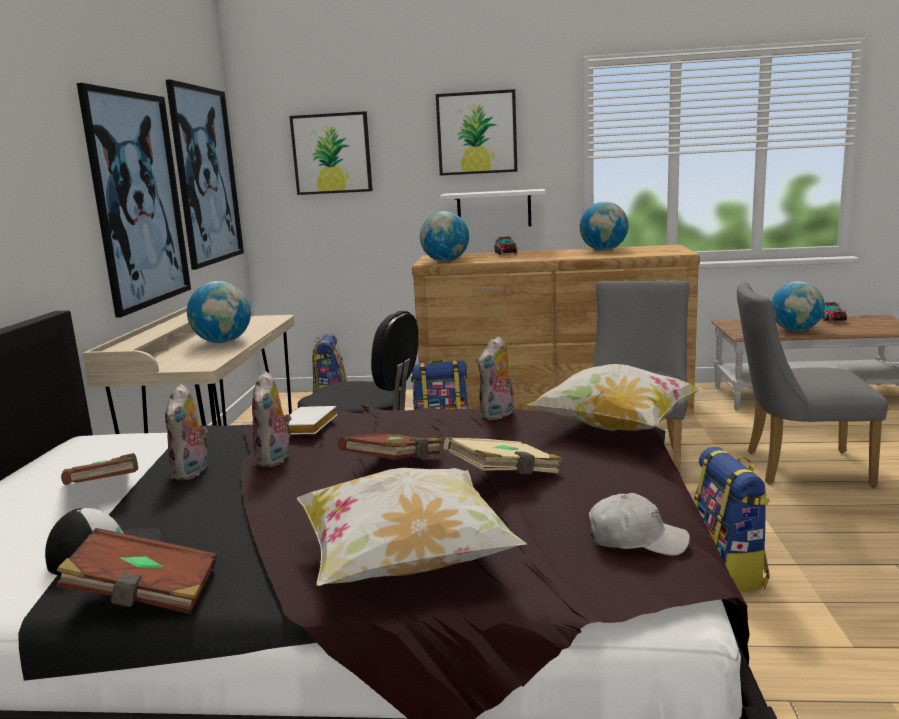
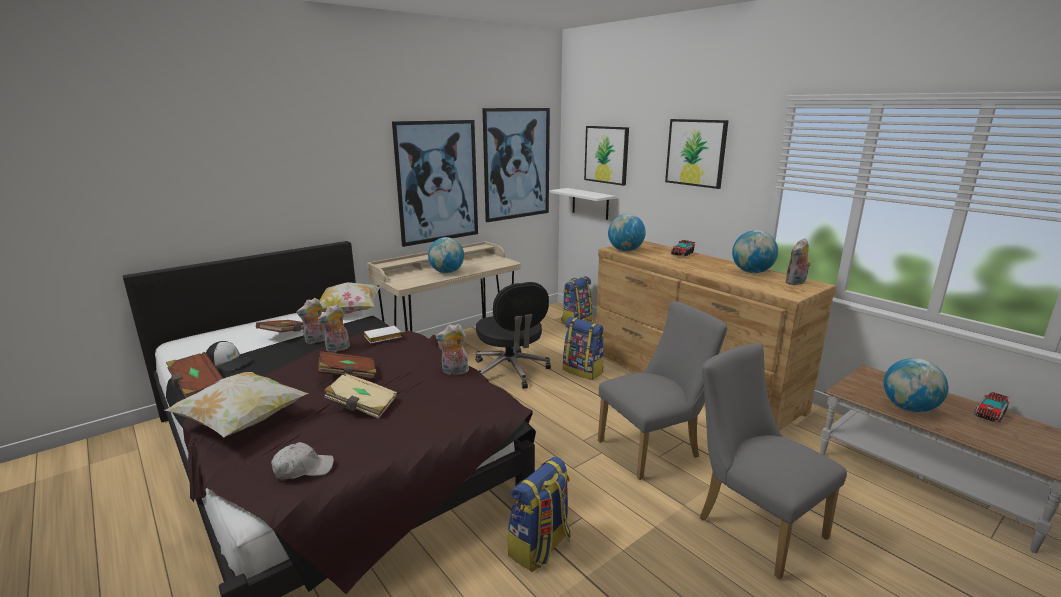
camera: 45 degrees right, 5 degrees up
(494, 209) = (699, 215): white shelf -> white shelf (590, 203)
(616, 428) = (472, 410): pillow -> pillow (349, 312)
(636, 540) = (303, 469): white cap -> white cap turned 75 degrees counterclockwise
(655, 248) = (796, 283): none -> plush toy

